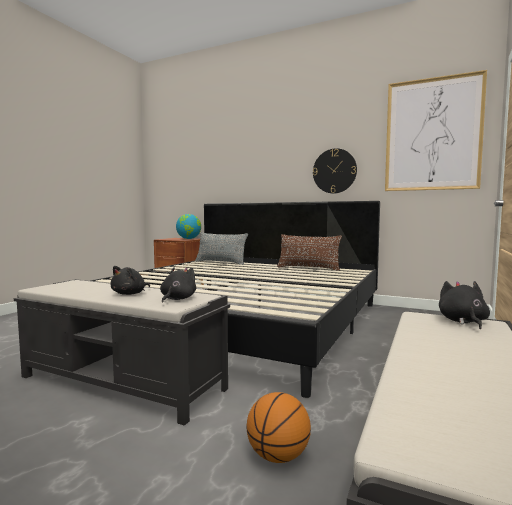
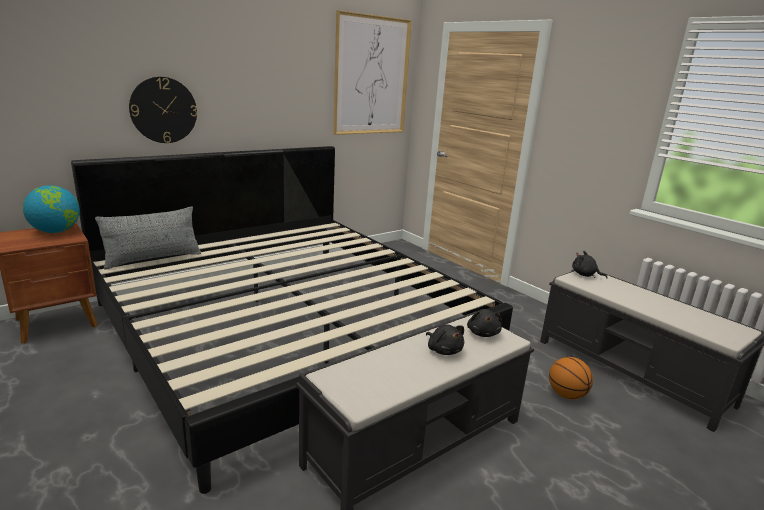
camera: 65 degrees left, 15 degrees up
(177, 299) = (483, 333): black plush toy -> black plush toy turned 135 degrees counterclockwise
(308, 268) = (284, 237): brown pillow -> none
(334, 171) = (282, 109): wall clock -> wall clock (163, 110)

